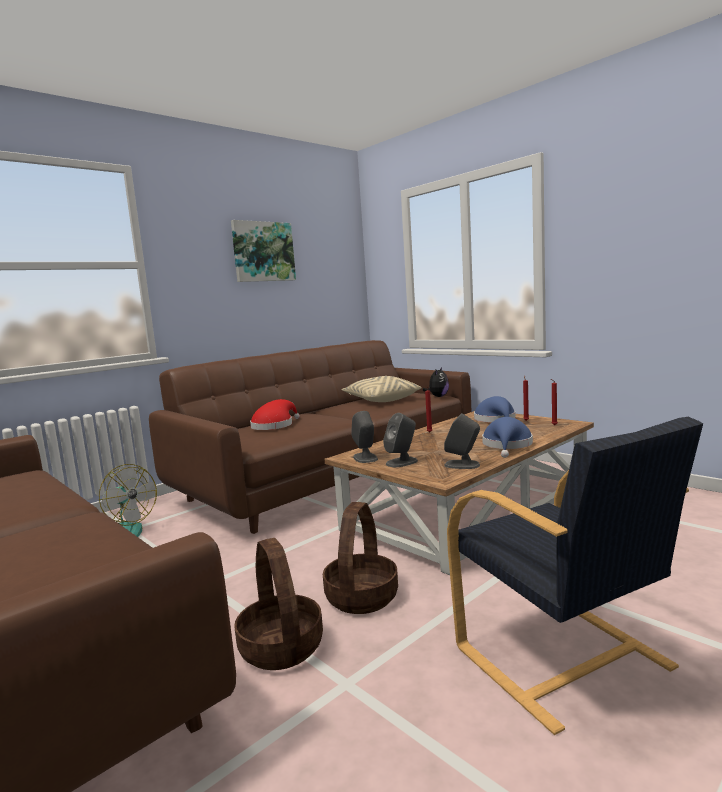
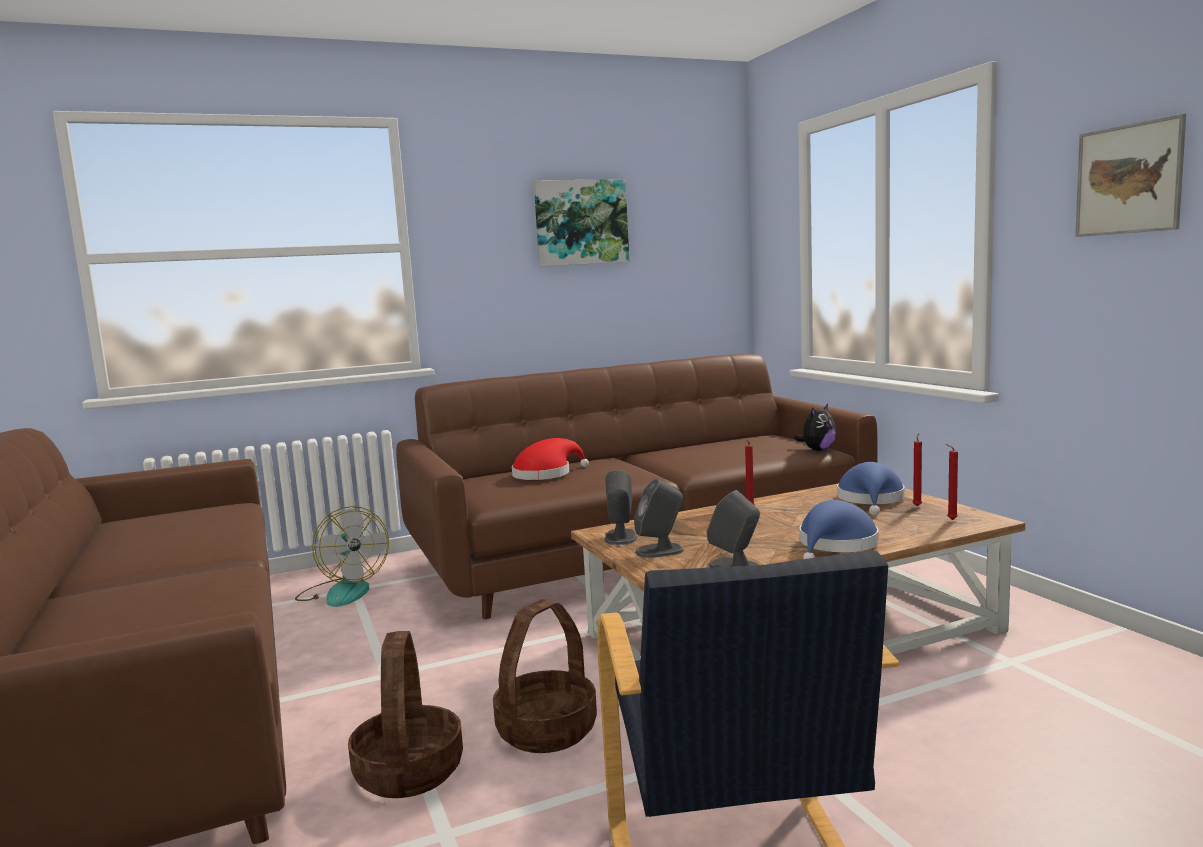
camera: 20 degrees right, 0 degrees up
(381, 400) = (727, 448): beige pillow -> none
(632, 220) = (1128, 179): none -> picture

